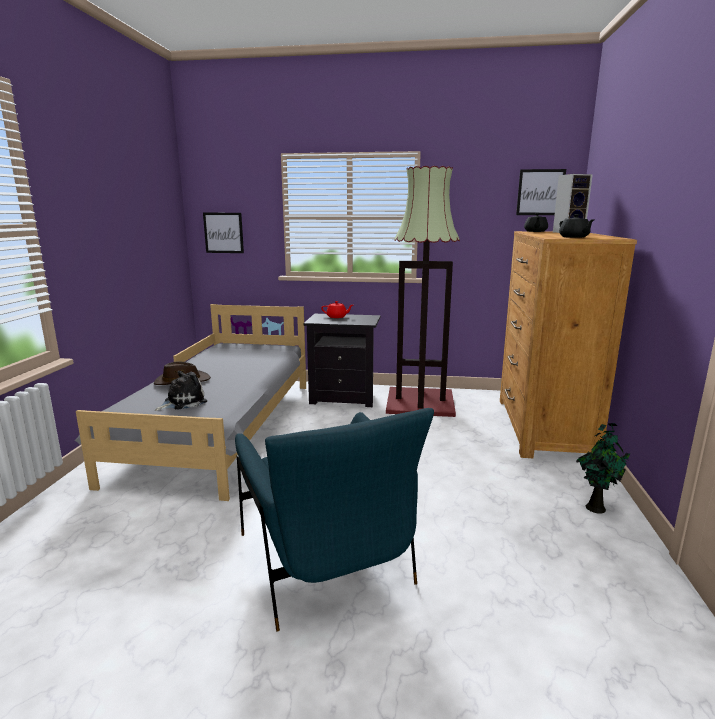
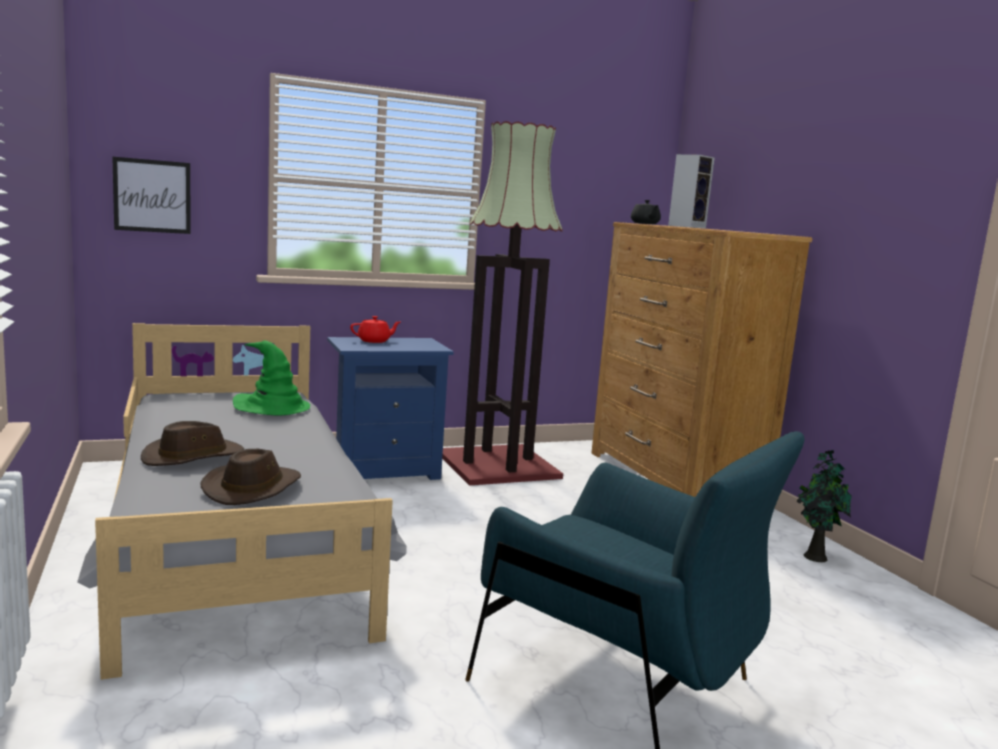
camera: 30 degrees left, 5 degrees down
(182, 402) = (253, 487): plush toy -> brown hat
(264, 355) = (272, 407): none -> green hat
(344, 397) = (384, 470): black nightstand -> blue nightstand
(540, 192) = (629, 174): picture -> none
(574, 237) = (744, 231): black teapot -> none

